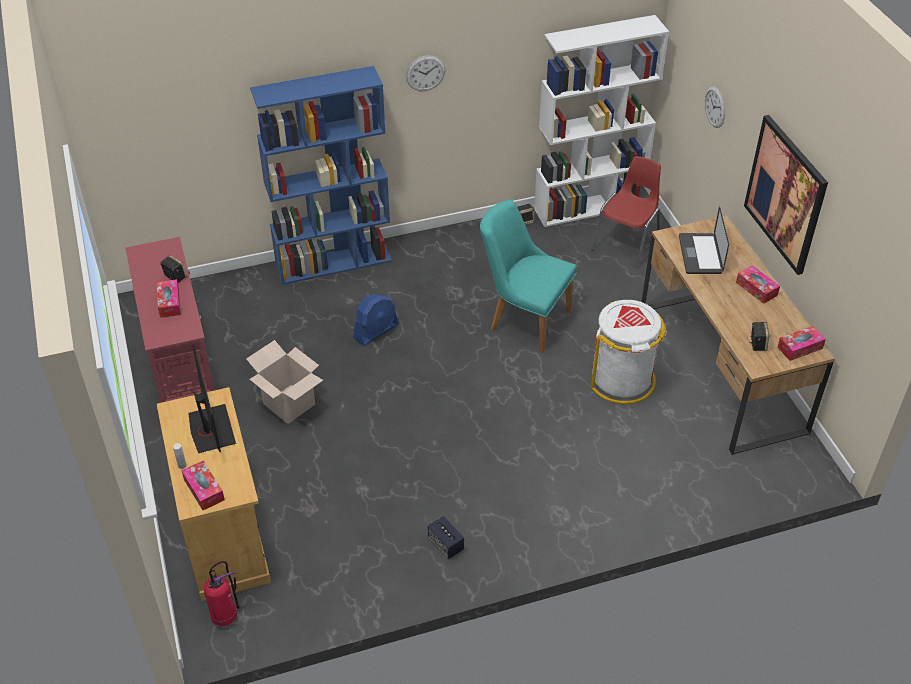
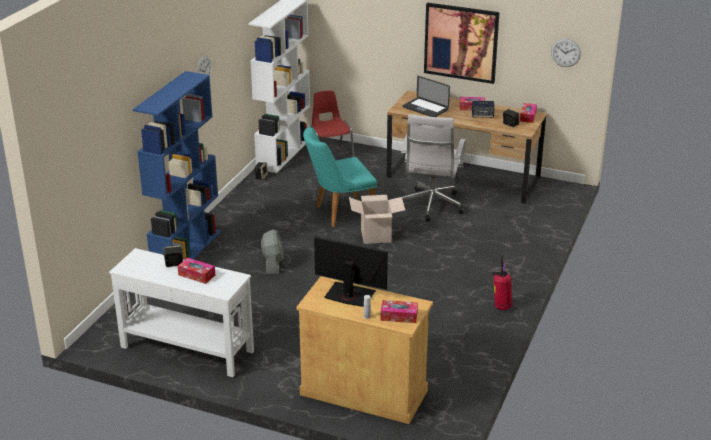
camera: 50 degrees left, 15 degrees down
(181, 365) = (186, 349): red console table -> white console table
(225, 615) = (433, 419): fire extinguisher -> fire extinguisher (501, 307)
(289, 404) = (287, 321): cardboard box -> cardboard box (376, 236)
(376, 331) = (273, 264): blue fan -> grey fan
(445, 544) = (476, 315): speaker -> speaker (482, 116)
(622, 379) = (431, 207): white trash can -> white office chair
(715, 107) = (367, 28): wall clock -> wall clock (565, 52)

